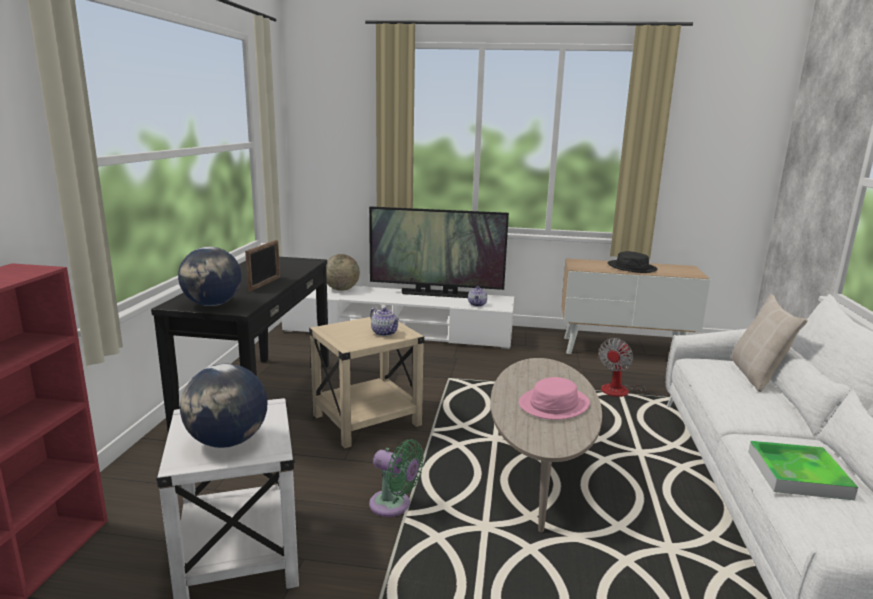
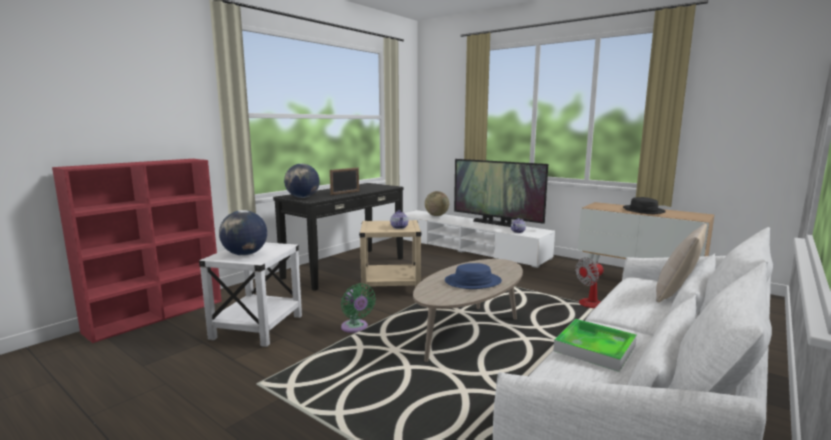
camera: 30 degrees right, 5 degrees down
(554, 404) = (473, 282): pink hat -> blue hat

